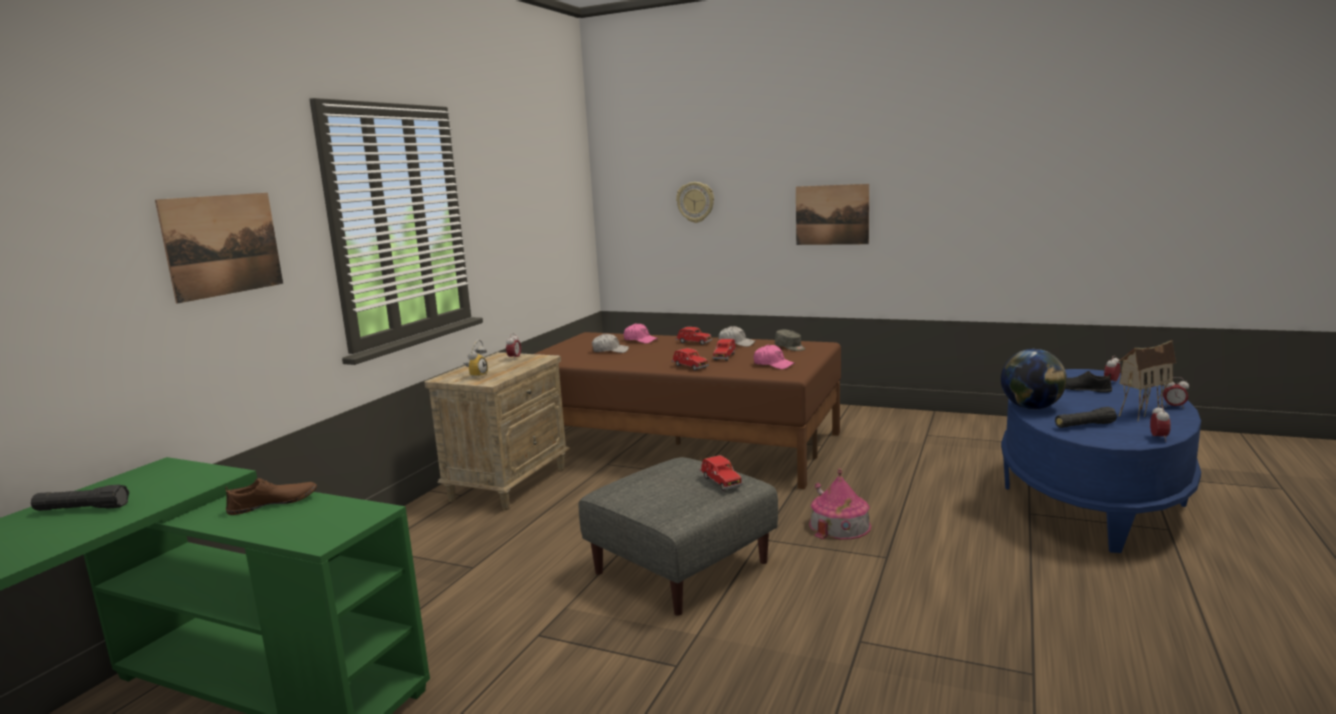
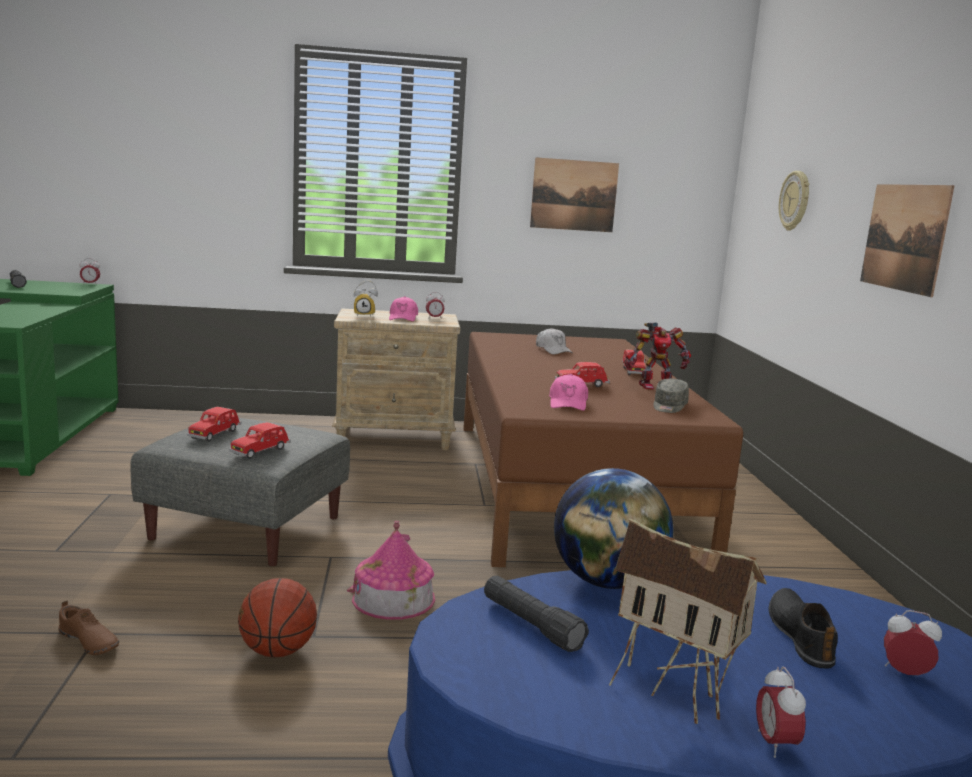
camera: 60 degrees right, 0 degrees up
(223, 245) = (188, 151): picture -> picture (574, 195)
(273, 504) = (36, 310): brown shoe -> brown shoe (88, 642)
(640, 340) = (614, 355): pink cap -> pink cap (403, 318)
(689, 367) = (518, 376): red toy car -> red toy car (215, 434)
(736, 344) = (654, 386): white cap -> toy robot
(905, 571) = (277, 651): none -> basketball
(1158, 438) = (501, 699): alarm clock -> alarm clock (90, 284)

